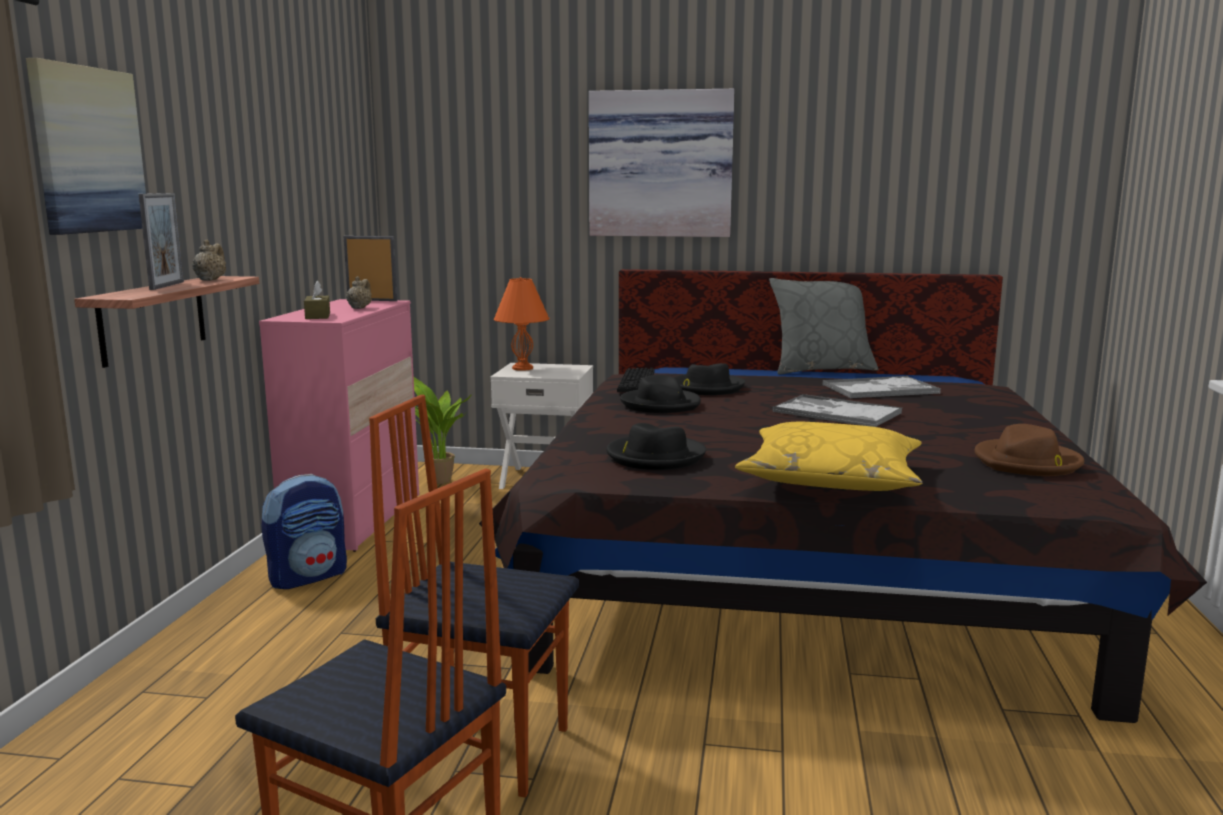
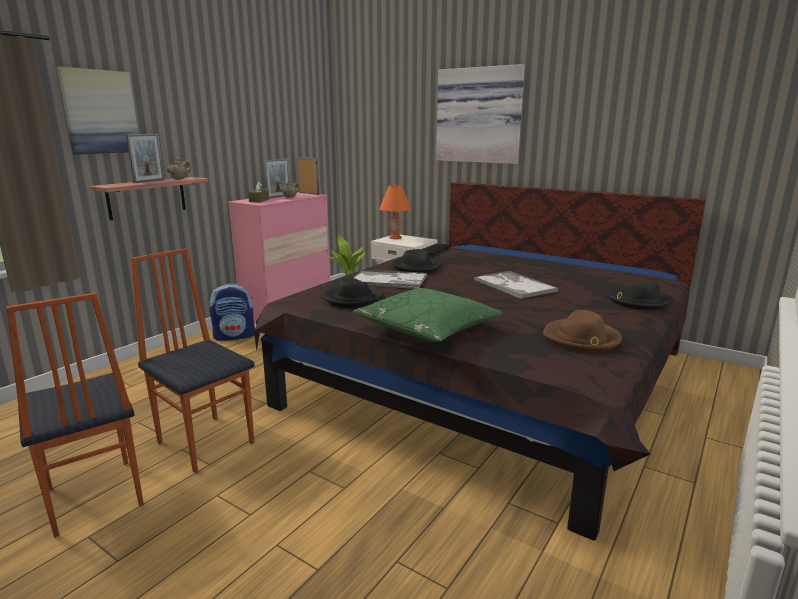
camera: 25 degrees right, 5 degrees up
(333, 308) = (278, 196): none -> picture frame
(706, 388) = (463, 260): black hat -> black hat (637, 300)
(821, 369) = (565, 255): grey pillow -> none
(831, 478) = (427, 328): yellow pillow -> green pillow
(881, 389) = (576, 273): tray -> tray (389, 280)

